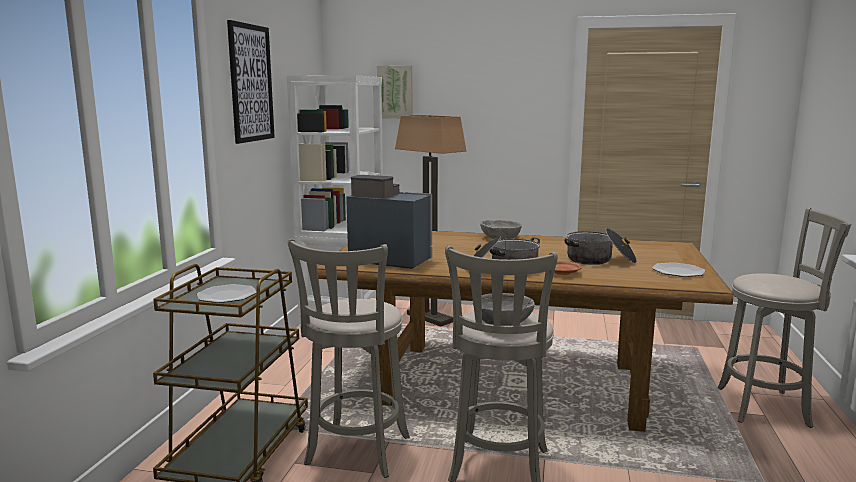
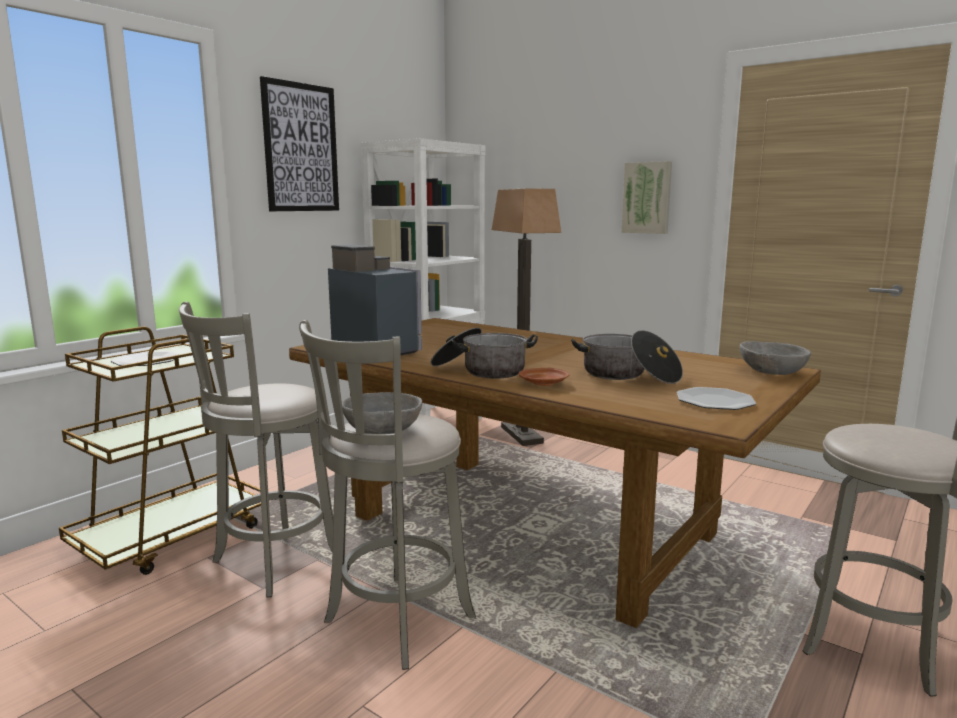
camera: 25 degrees right, 0 degrees up
(395, 92) = (512, 164): picture -> picture (647, 198)
(500, 238) = (553, 339): grey bowl -> grey bowl (771, 372)

